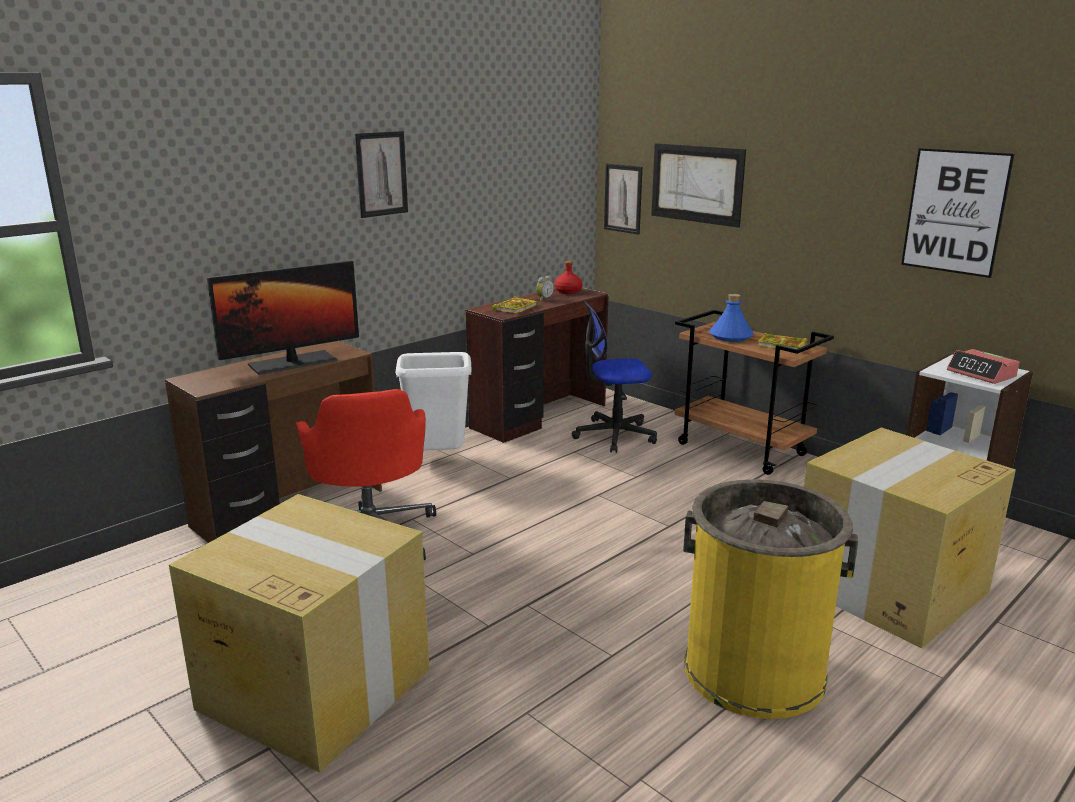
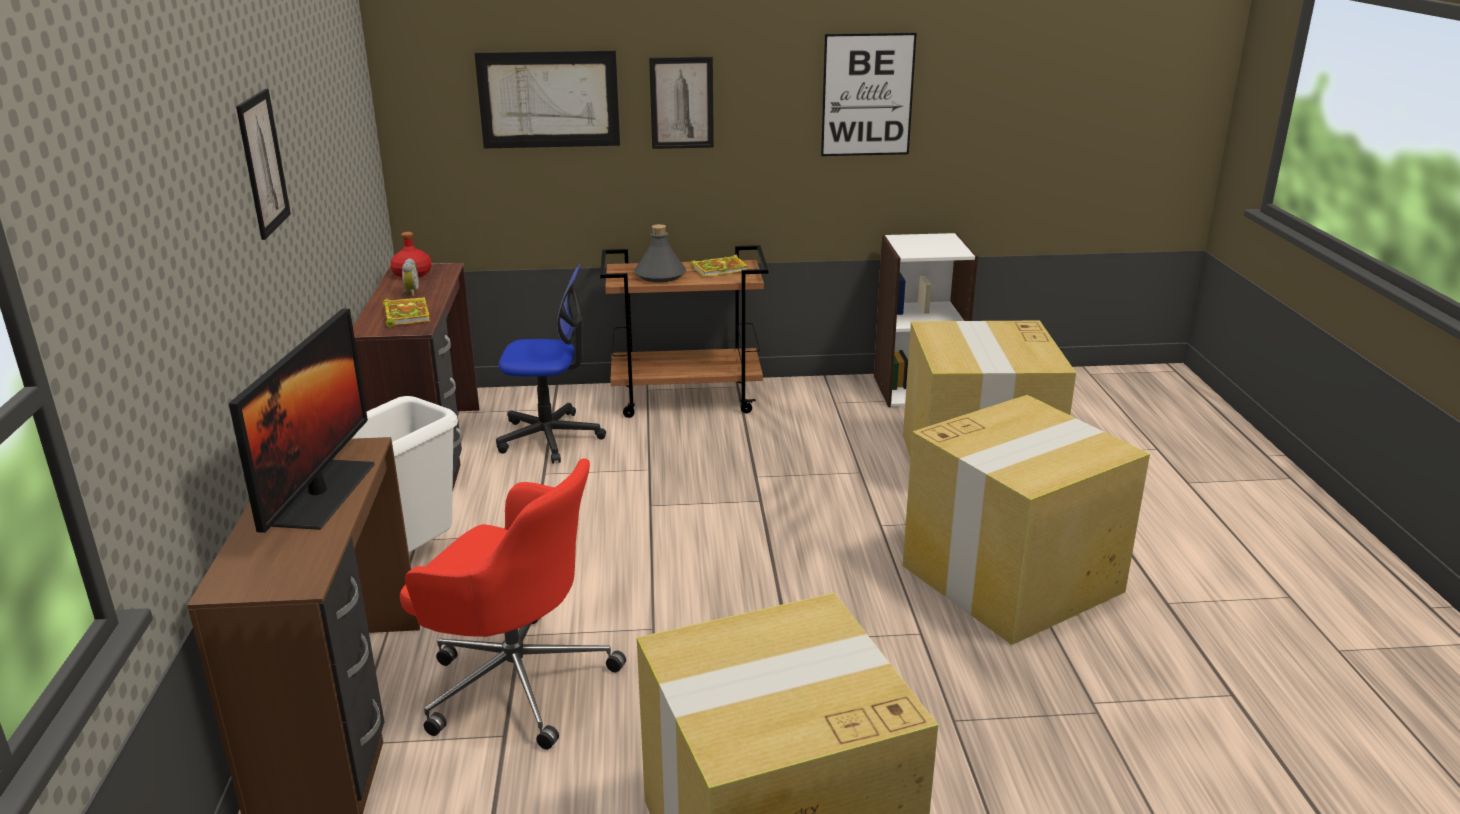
camera: 50 degrees left, 5 degrees up
(614, 435) = (550, 437): office chair -> office chair turned 120 degrees counterclockwise
(623, 198) = (429, 132): picture -> picture (681, 103)
(731, 337) = (660, 275): blue bottle -> grey bottle
(754, 671) = (1013, 578): yellow trash can -> cardboard box
(981, 374) = (938, 246): alarm clock -> none

